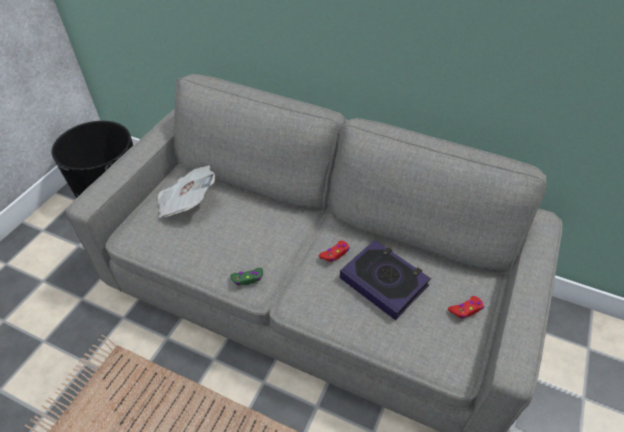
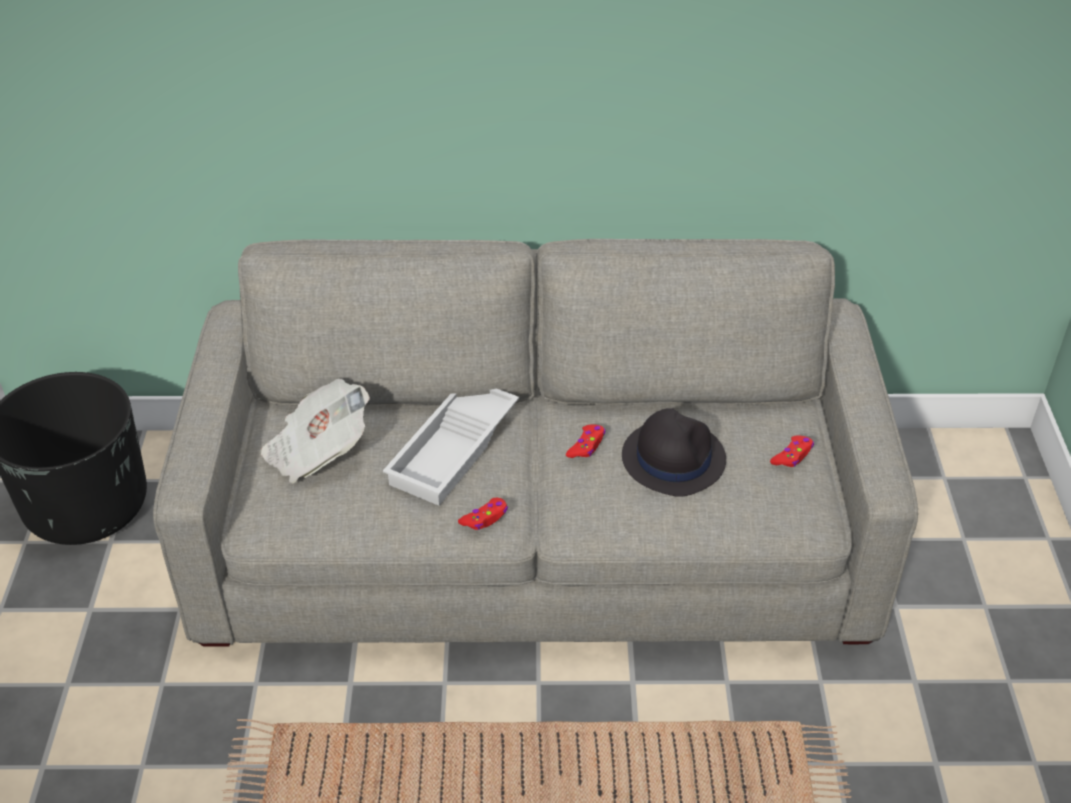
camera: 25 degrees left, 5 degrees down
(248, 279) = (485, 518): green game controller -> red game controller
(257, 229) = (455, 449): none -> white tray
(384, 281) = (673, 458): book -> black hat

